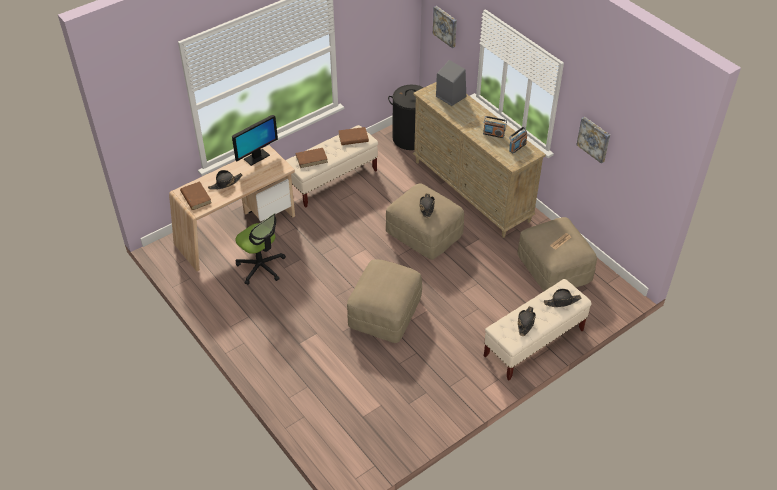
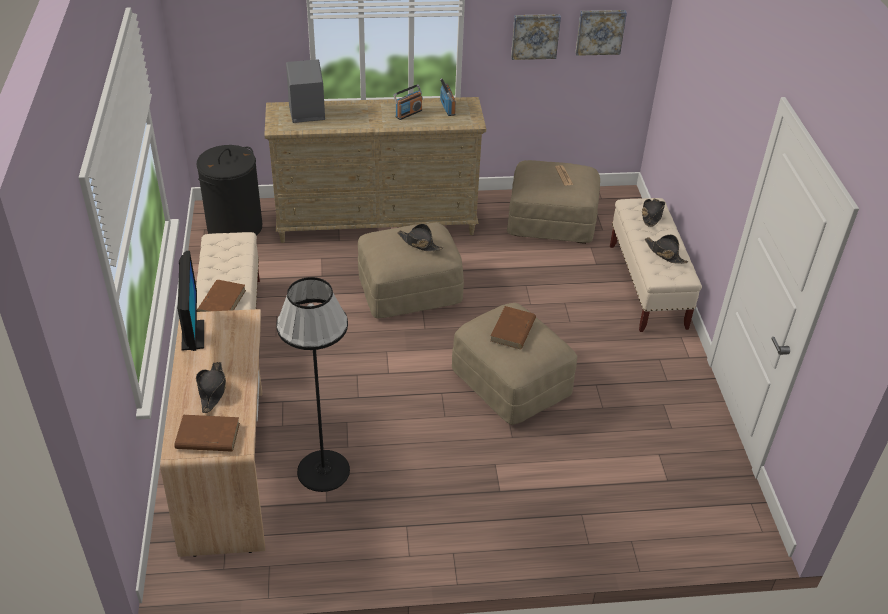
camera: 60 degrees left, 5 degrees down
(261, 267) = (324, 470): office chair -> black floor lamp
(353, 138) = (225, 248): brown book -> brown book (512, 330)
(445, 26) = (229, 34): picture -> picture (600, 31)

